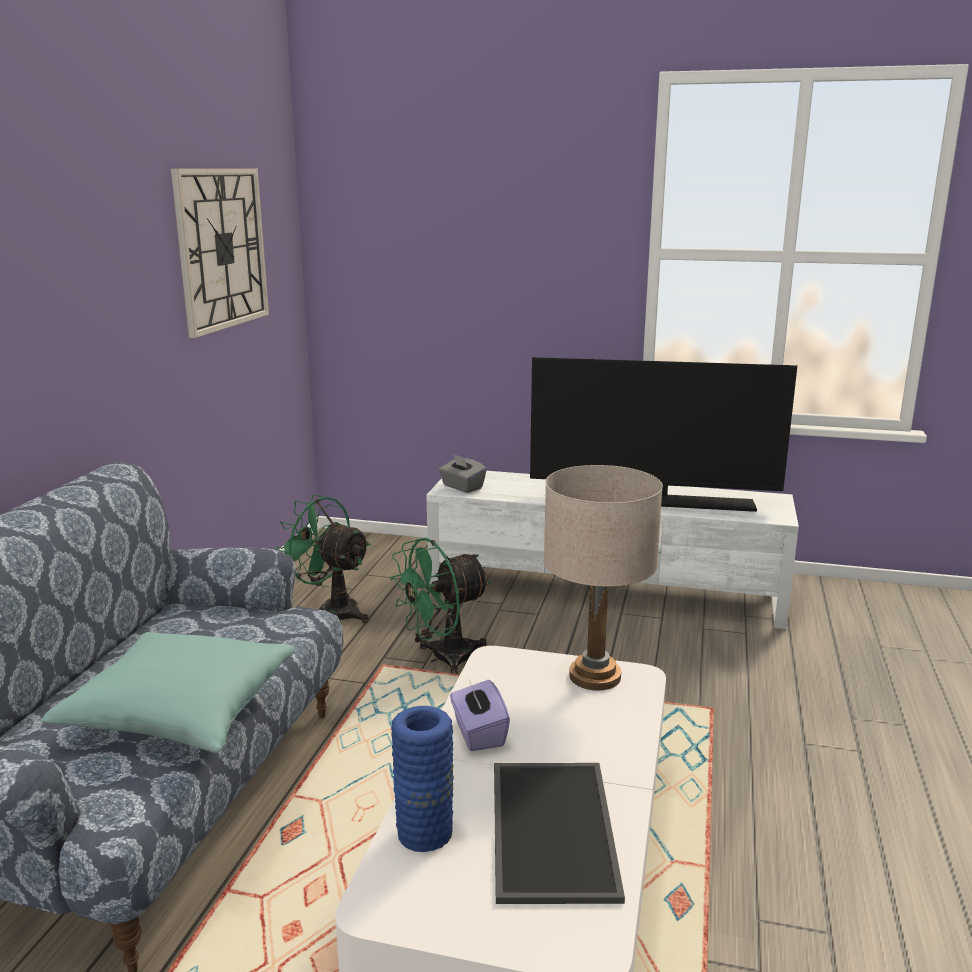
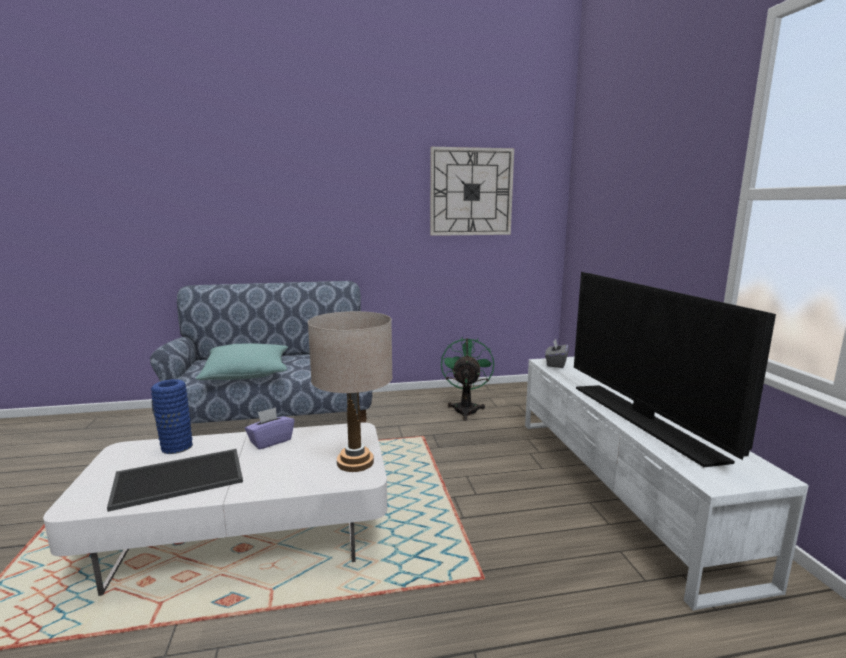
camera: 65 degrees right, 5 degrees down
(442, 658) = (448, 451): green fan -> none

